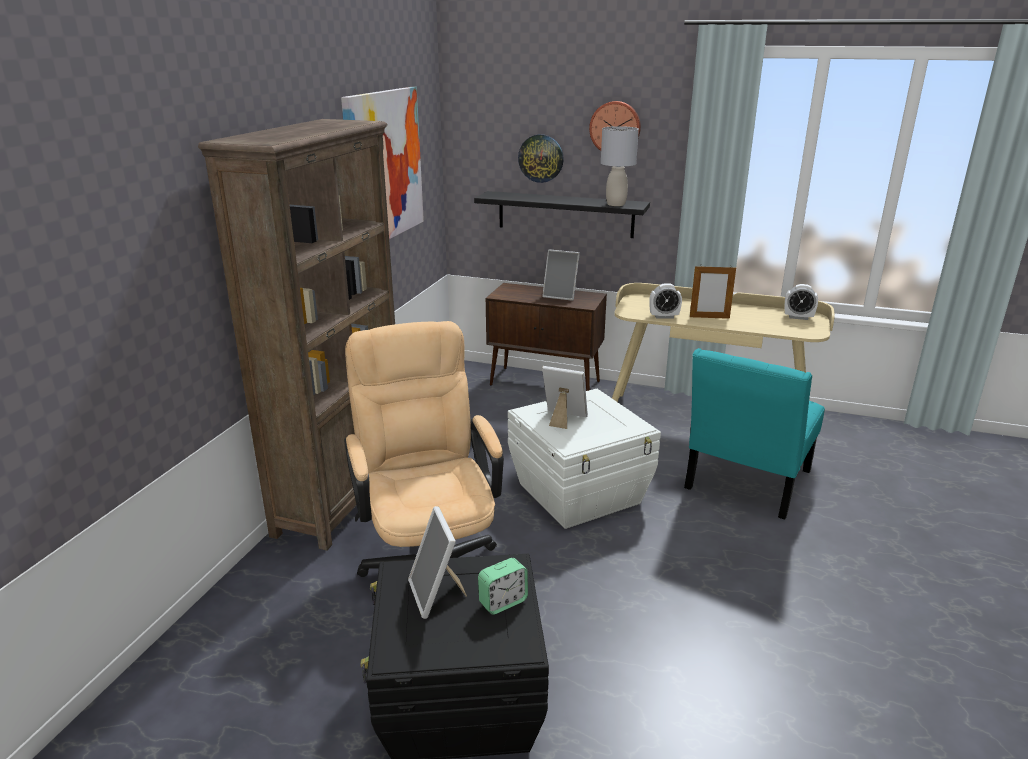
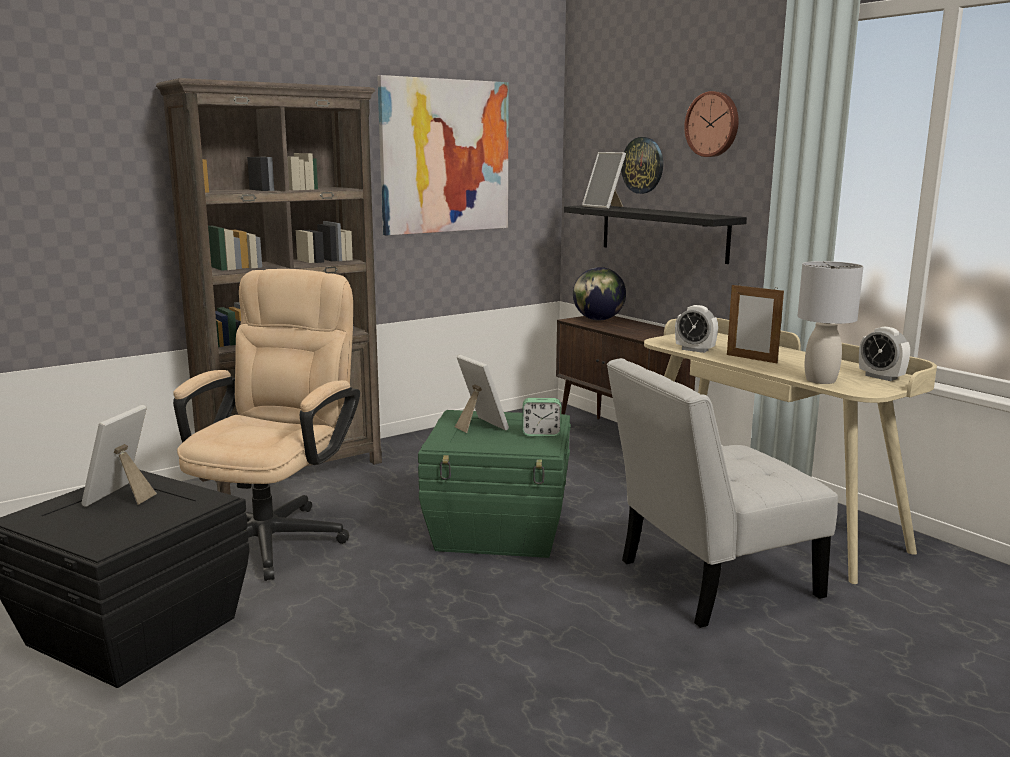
camera: 35 degrees right, 10 degrees down
(503, 602) = (154, 517): alarm clock -> alarm clock (541, 433)
(515, 291) = (598, 319): none -> globe
(561, 295) = (640, 329): picture frame -> picture frame (605, 207)
(580, 493) = (499, 530): white storage box -> green storage box
(616, 204) = (696, 215): grey table lamp -> grey table lamp (821, 380)
(745, 483) = (708, 581): turquoise chair -> white chair

